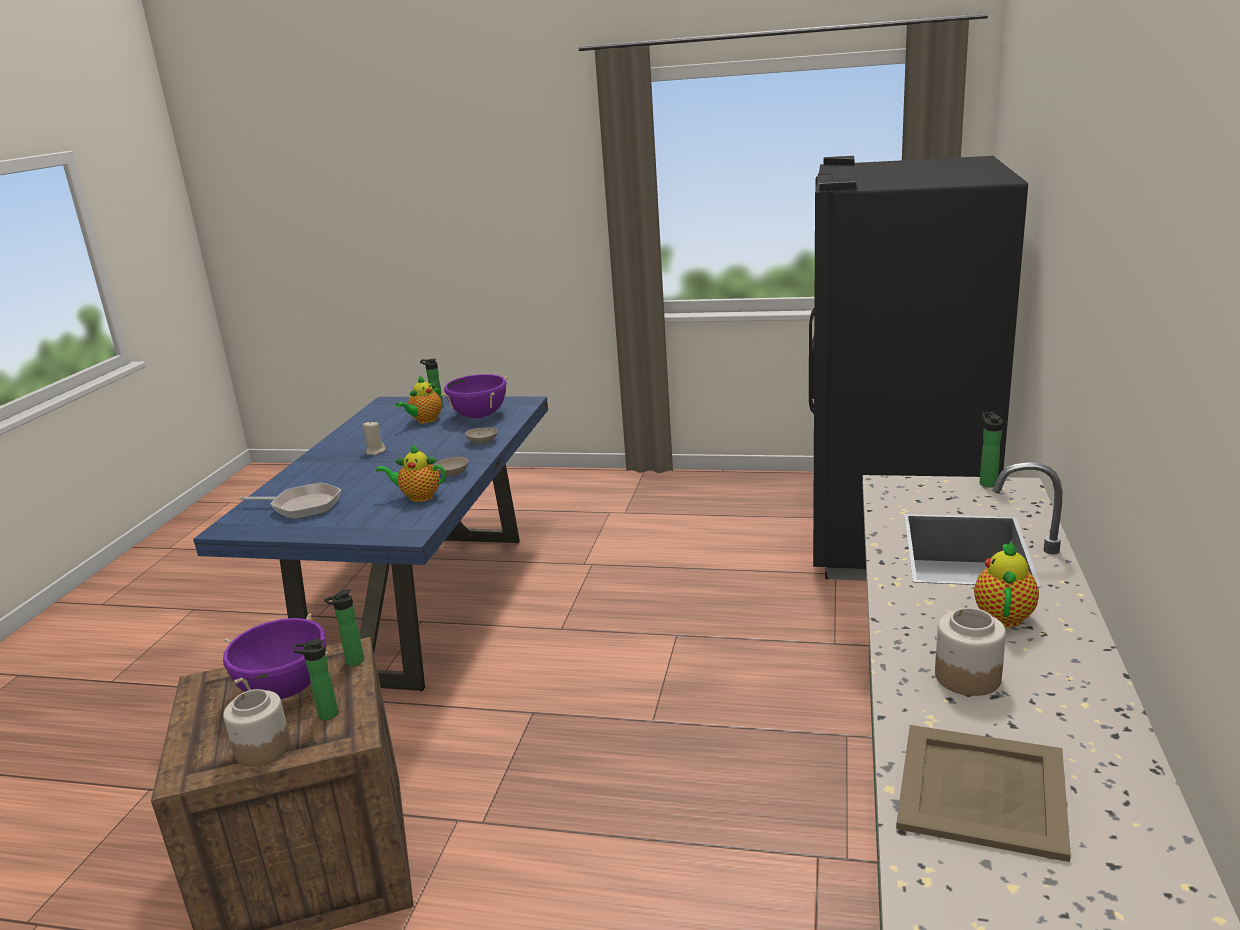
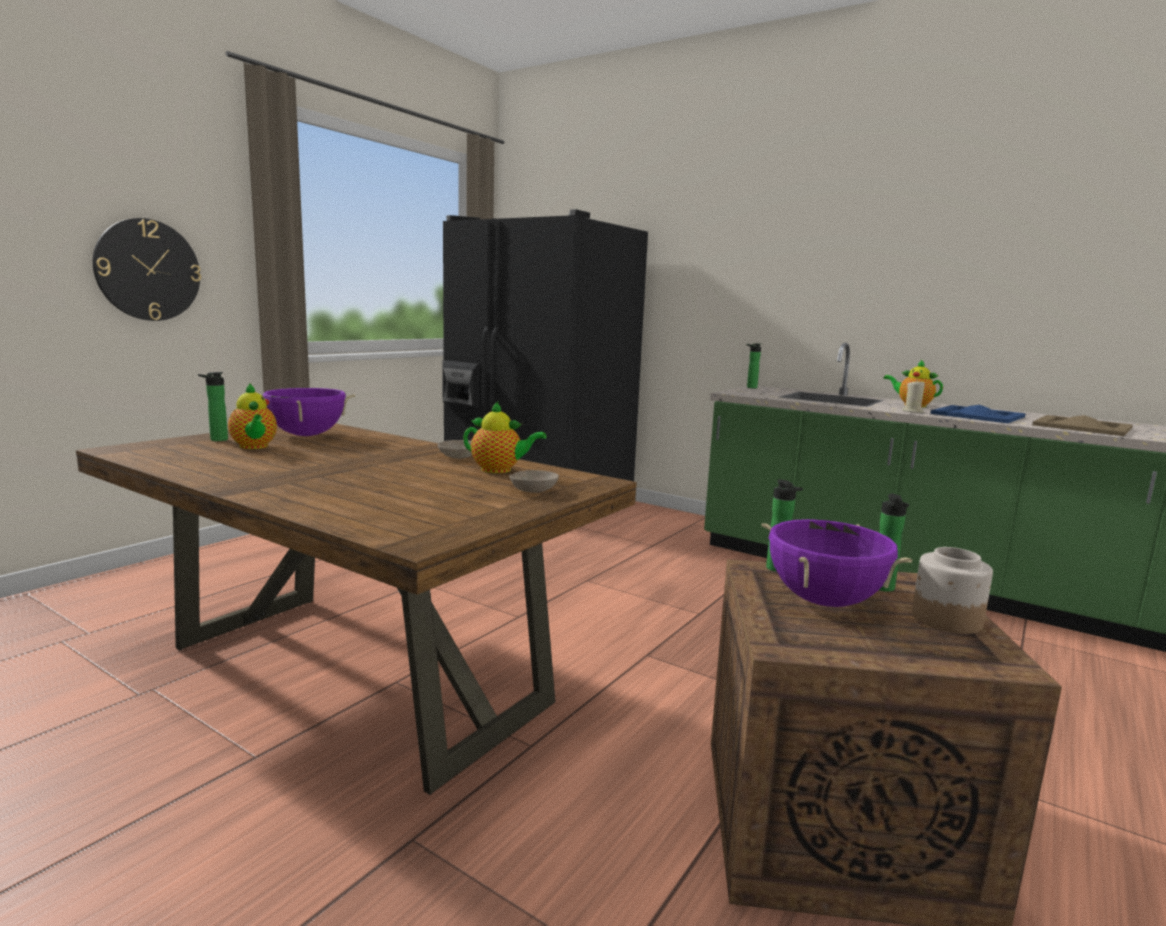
camera: 70 degrees left, 10 degrees down
(302, 506) = (420, 505): frying pan -> none
(375, 451) = (304, 468): beige candle -> beige candle (913, 411)
(418, 497) = (499, 470): teapot -> teapot turned 105 degrees counterclockwise
(421, 603) = (352, 675): blue dining table -> brown dining table
(482, 442) = (391, 442): beige bowl -> beige bowl (534, 491)
(533, 244) = (148, 270): none -> wall clock
(967, 677) = (976, 415): jar -> blue tray

